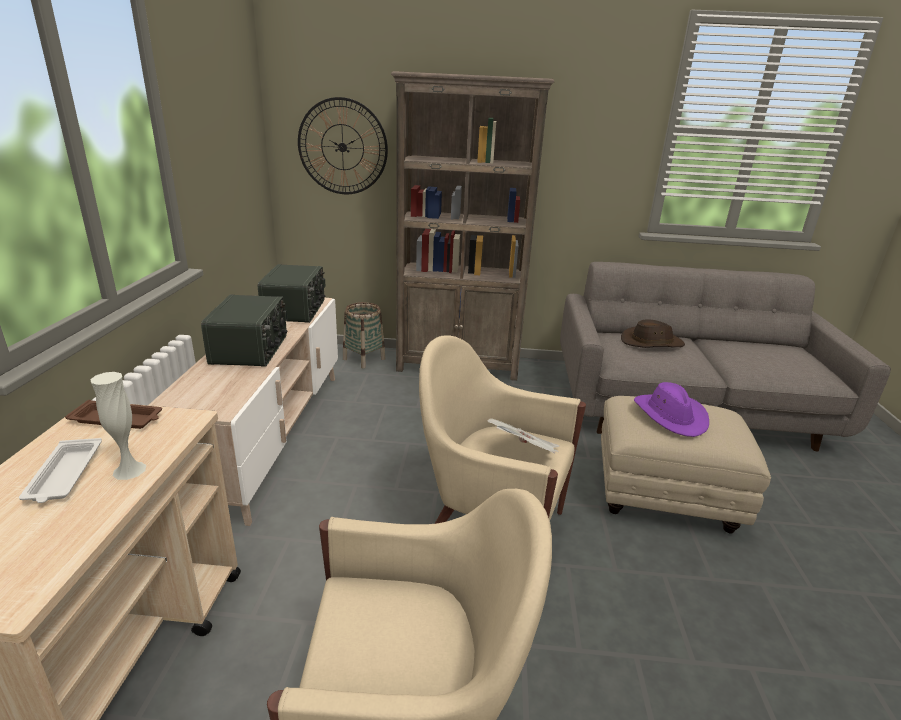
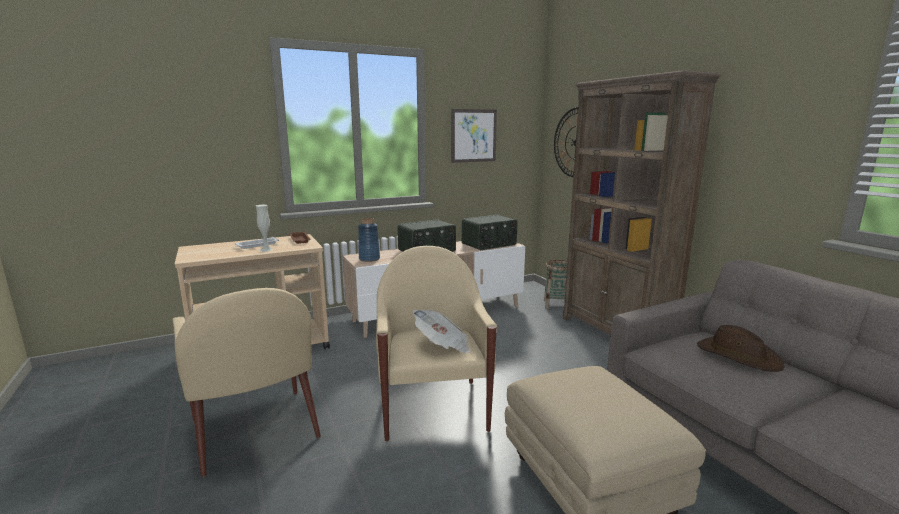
camera: 60 degrees right, 10 degrees down
(208, 398) = (369, 259): none -> blue vase
(214, 143) = (473, 135): none -> picture
(670, 415) = (588, 388): purple hat -> none

